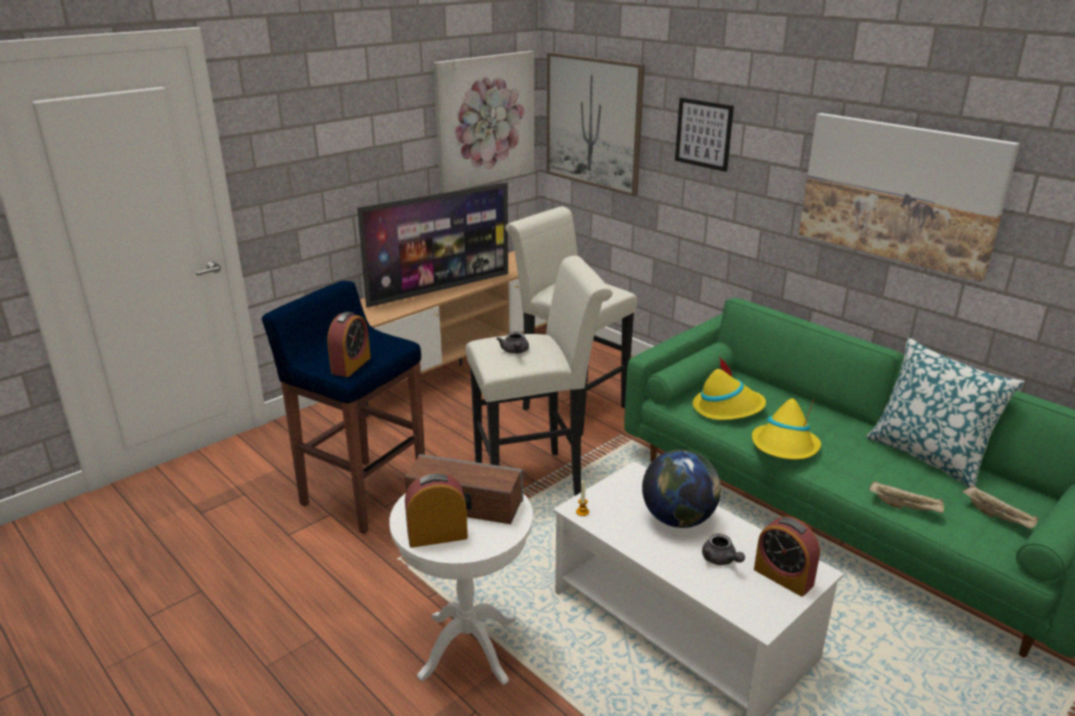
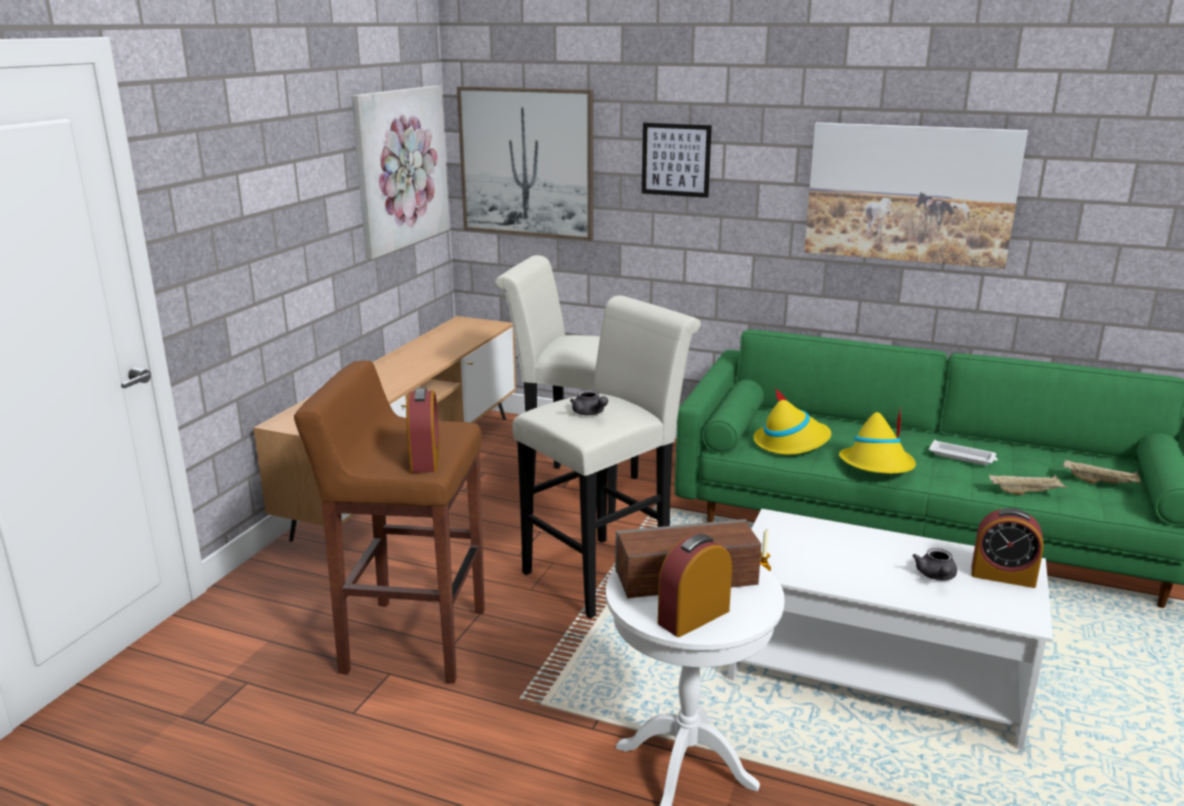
camera: 25 degrees left, 5 degrees down
(362, 494) = (412, 640): blue stool -> brown stool
(439, 289) = (390, 377): television -> none
(678, 519) = (860, 550): globe -> none
(721, 560) = (936, 576): grey teapot -> grey teapot turned 60 degrees clockwise
(878, 458) = (962, 457): none -> white tray
(928, 456) = (998, 447): pillow -> none

